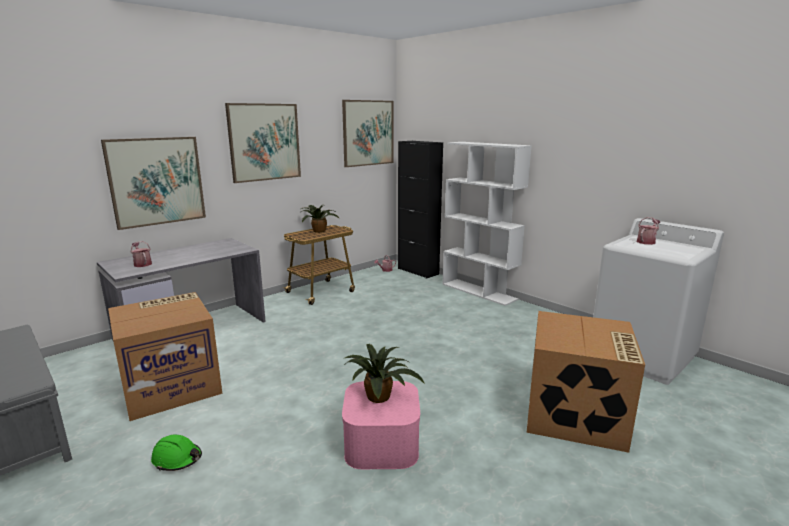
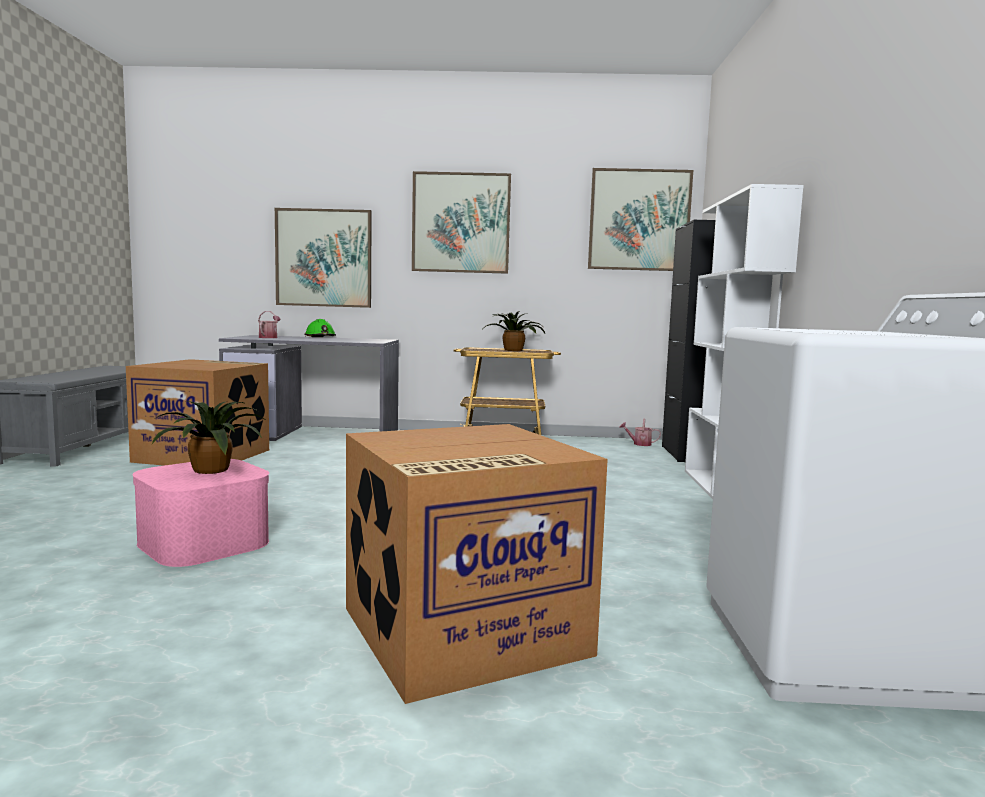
camera: 45 degrees right, 10 degrees down
(177, 459) = (85, 488): green hard hat -> green hard hat (320, 338)
(646, 241) = (853, 331): watering can -> none

